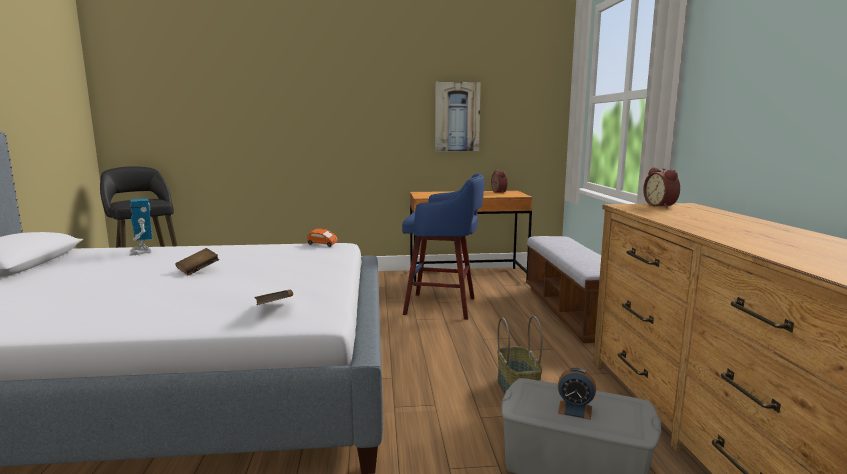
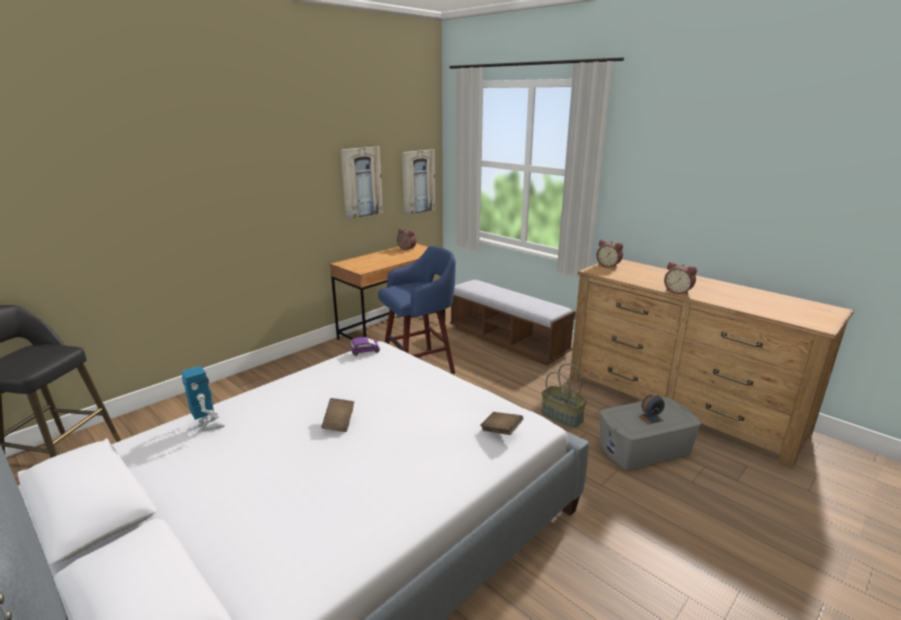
camera: 40 degrees left, 10 degrees up
(142, 252) = (208, 425): toy robot -> toy robot turned 150 degrees counterclockwise
(322, 244) = (365, 352): orange toy car -> purple toy car
(531, 125) = (418, 182): none -> picture
(700, 230) = (678, 292): none -> alarm clock

